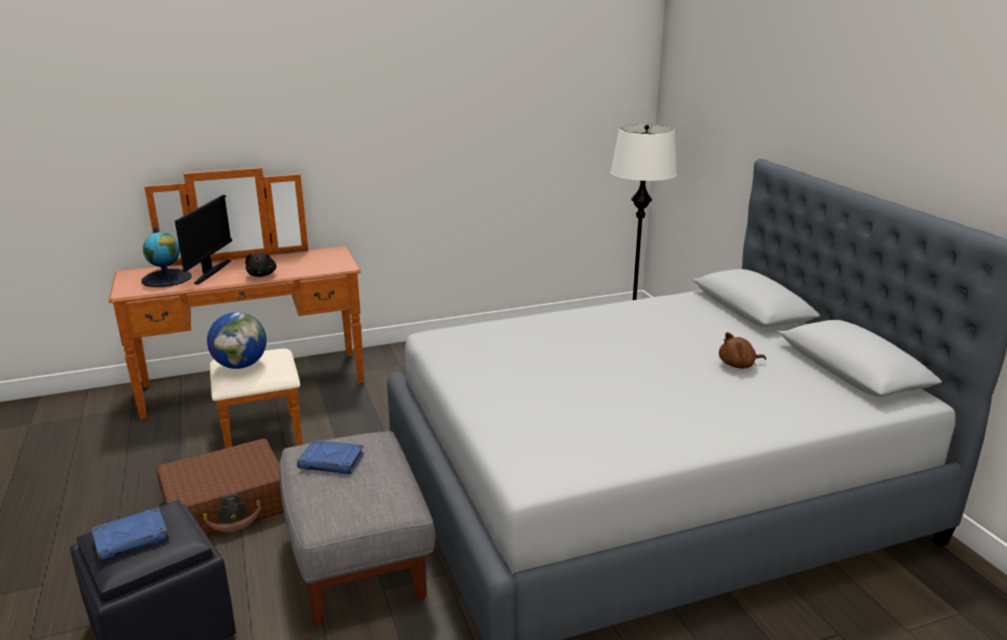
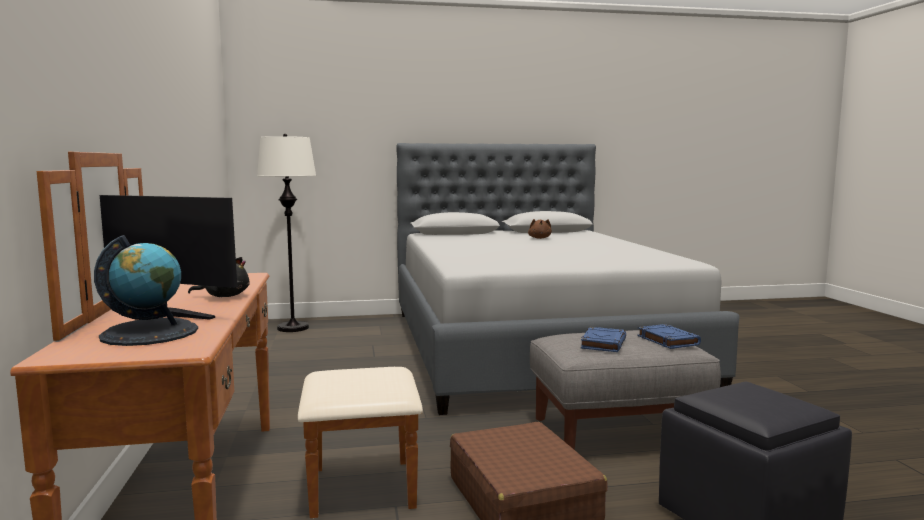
camera: 80 degrees left, 15 degrees down
(132, 538) = (762, 401): blue book -> blue book (667, 340)
(241, 365) = (359, 384): globe -> none

